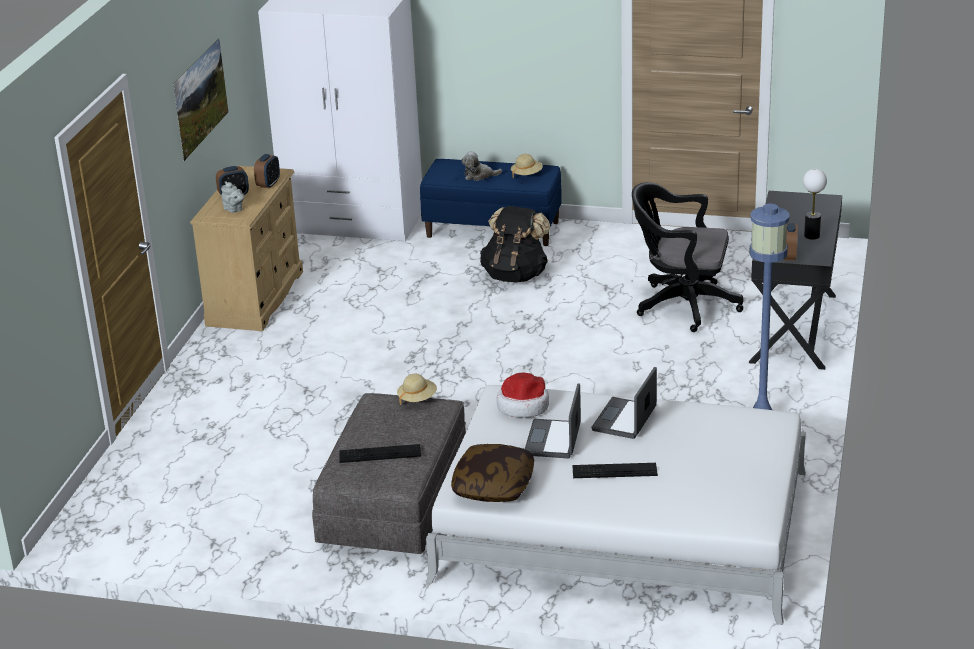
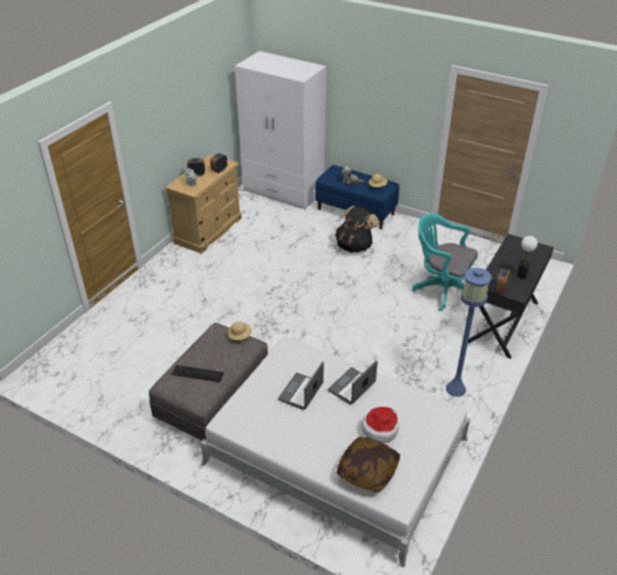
camera: 15 degrees right, 10 degrees up
(204, 117) = (185, 126): picture -> none
(493, 486) = (248, 420): pillow -> pillow (367, 471)
(523, 406) = (296, 359): hat -> hat (380, 429)
(614, 470) = (327, 428): keyboard -> none
(682, 305) = (441, 289): black office chair -> turquoise office chair

